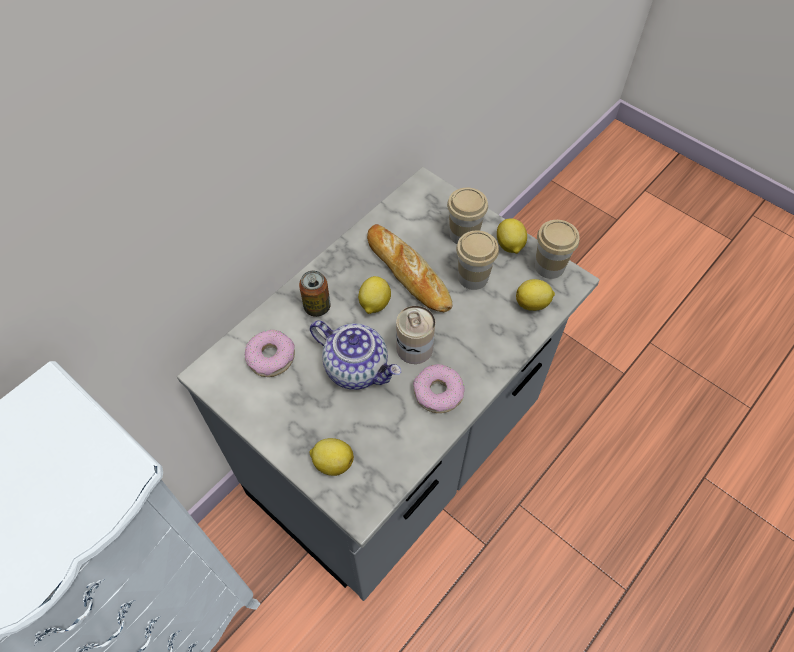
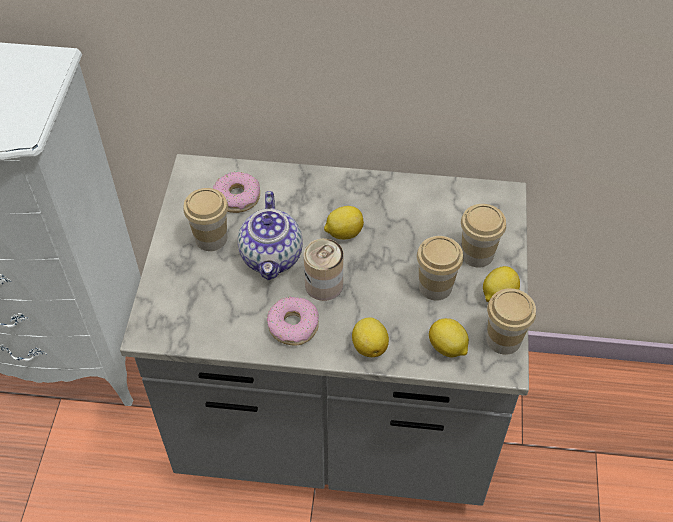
camera: 55 degrees right, 5 degrees down
(299, 402) = (211, 238): none -> cup
(317, 307) = (308, 197): can -> none
(332, 462) = (175, 290): lemon -> lemon (369, 345)
(408, 272) = (397, 237): bread -> none

